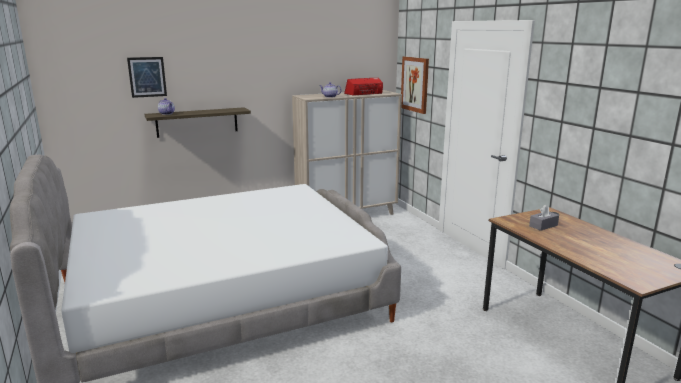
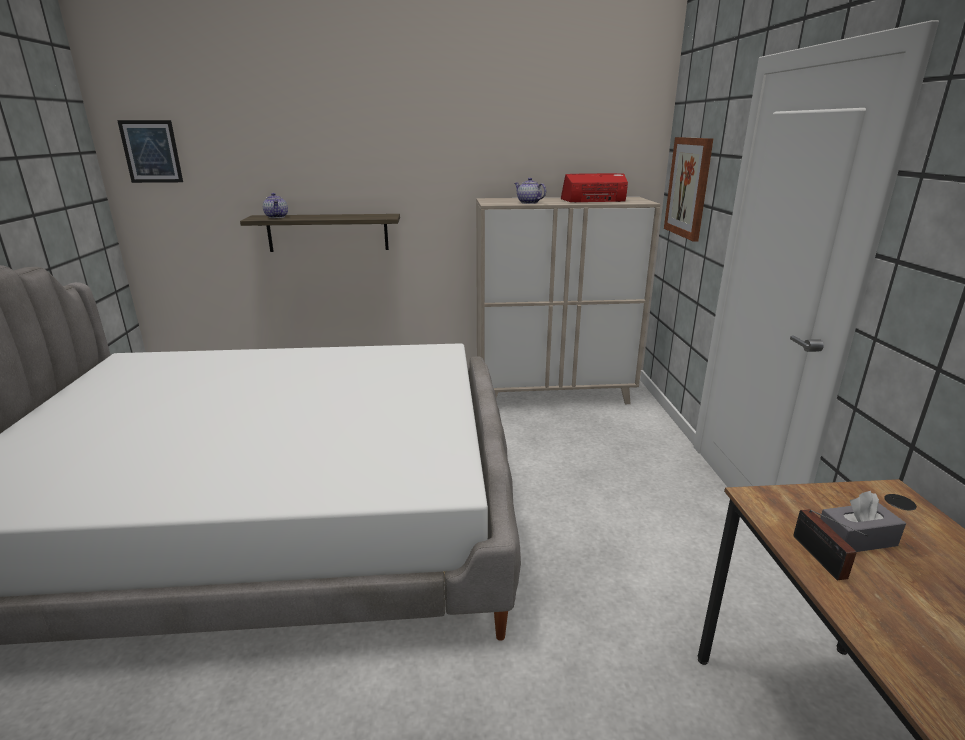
camera: 20 degrees right, 5 degrees up
(147, 77) = (253, 160): picture -> picture (151, 151)
(534, 233) = (821, 559): none -> radio

